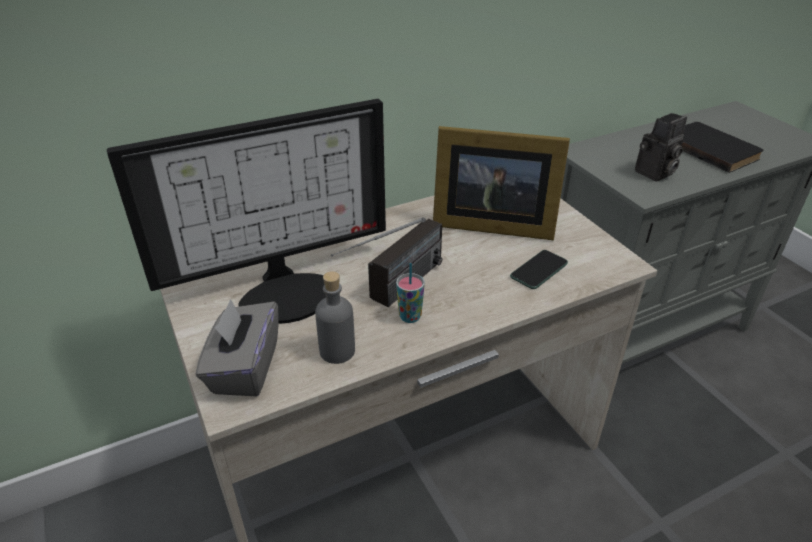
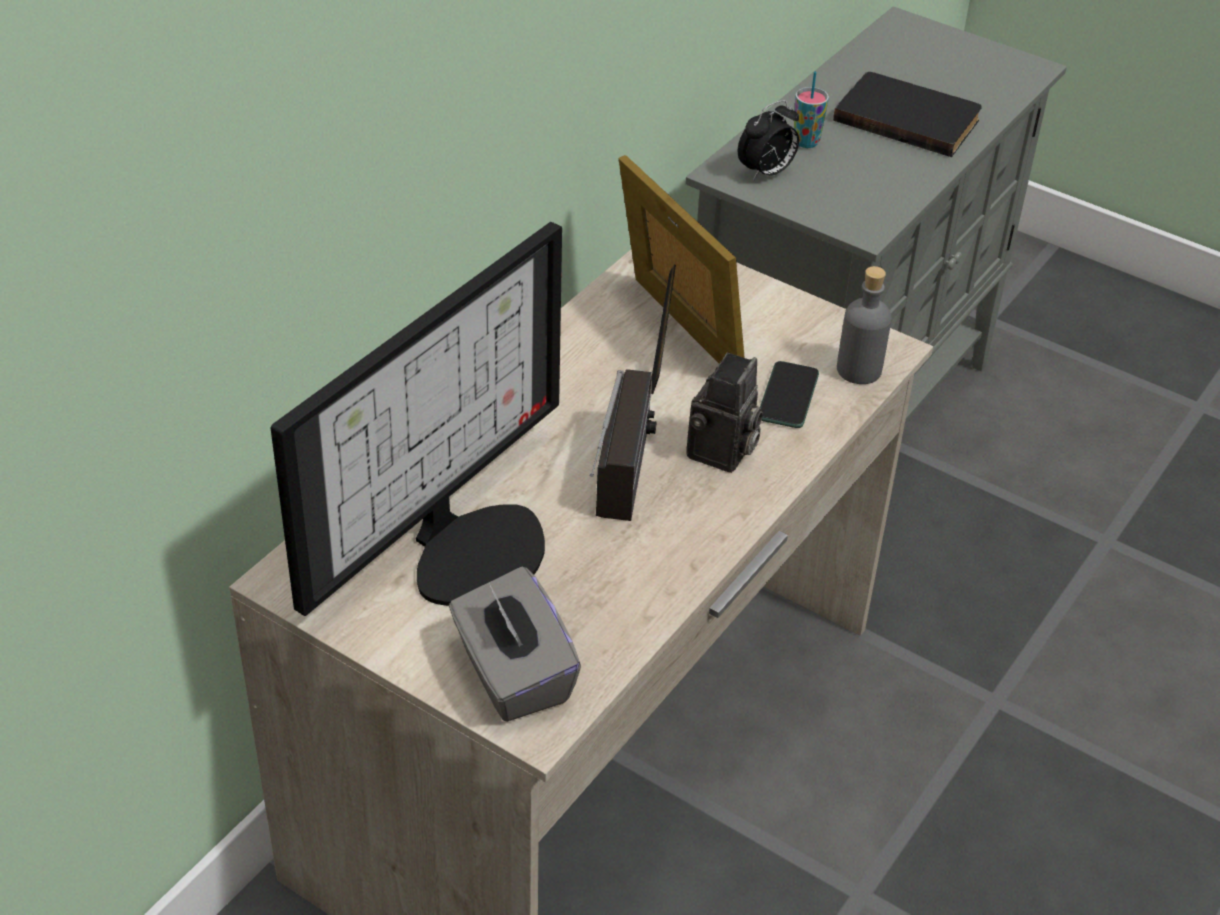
camera: 30 degrees left, 5 degrees up
(337, 351) = (614, 606): grey bottle -> grey bottle (859, 370)
(410, 317) = (670, 524): cup -> cup (806, 142)
(489, 223) = (671, 340): picture frame -> picture frame turned 105 degrees counterclockwise
(601, 156) = (766, 173): none -> alarm clock
(654, 174) = (857, 187): camera -> camera (722, 454)

